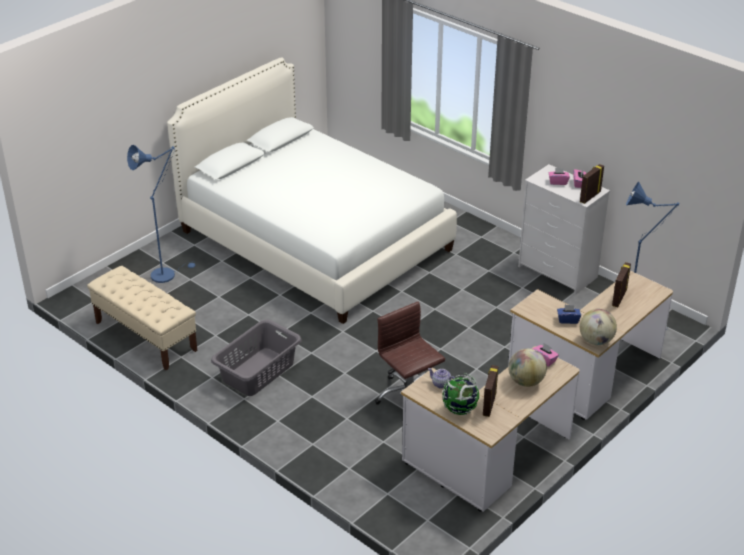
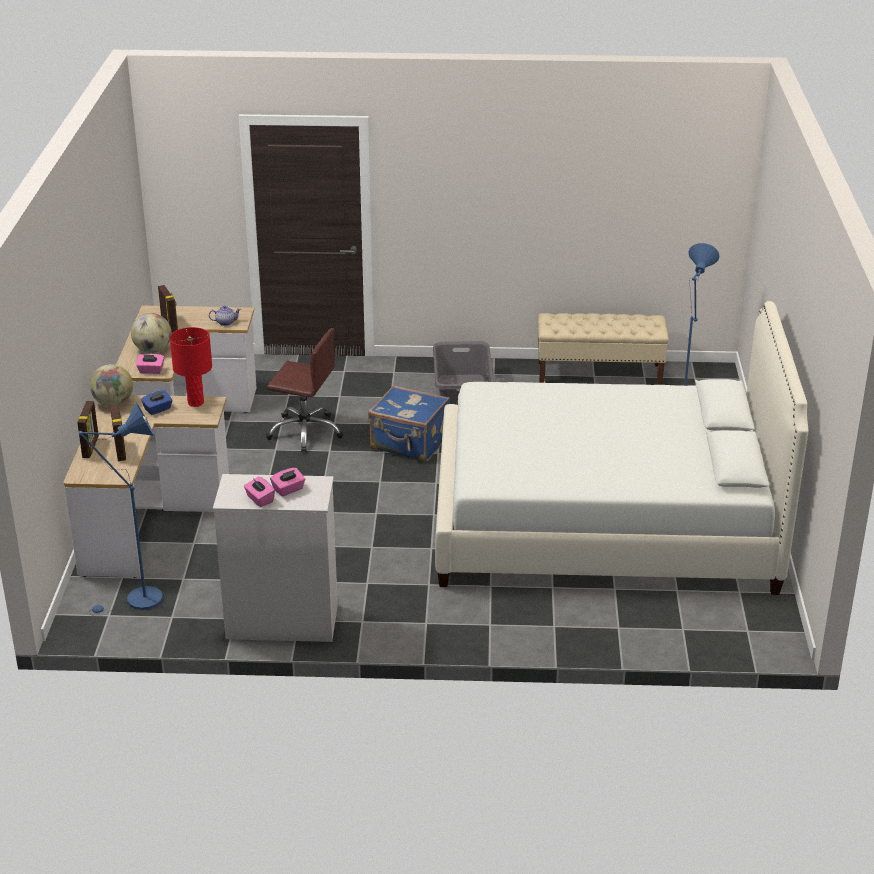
camera: 140 degrees right, 5 degrees down
(351, 348) = (409, 443): none -> blue suitcase
(460, 409) = (191, 314): globe -> none
(536, 313) = (196, 402): none -> red table lamp
(589, 197) = (230, 487): picture frame -> picture frame (91, 447)

